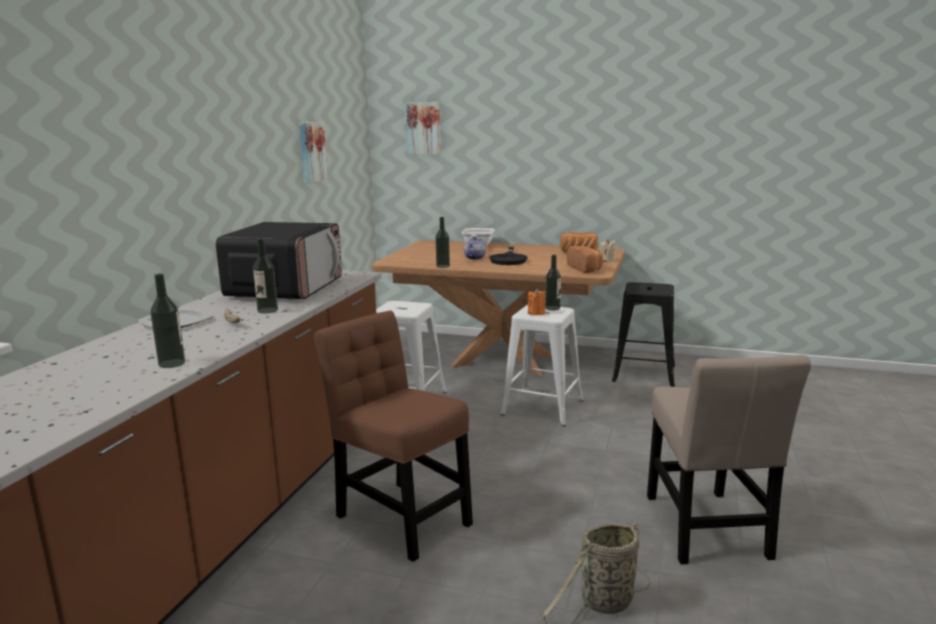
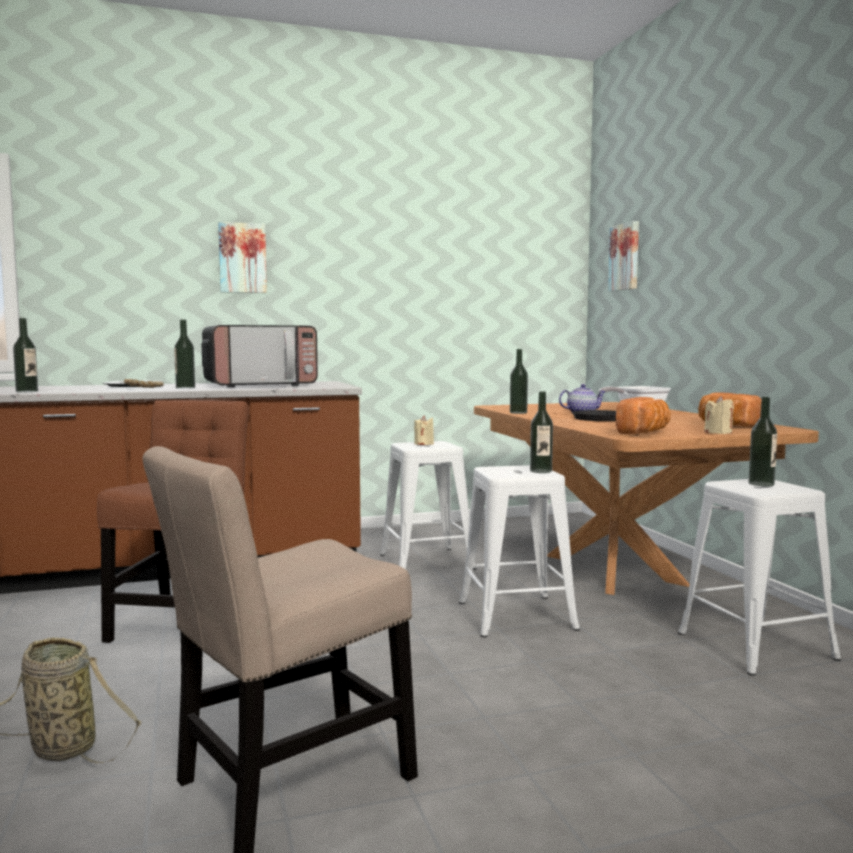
camera: 55 degrees right, 10 degrees down
(311, 152) = (453, 280): picture -> picture (242, 258)
(396, 307) = (424, 444): none -> beige candle
(536, 313) = (506, 470): orange candle -> none
(643, 286) = (761, 484): none -> bottle
(643, 373) = (755, 646): black stool -> white stool

